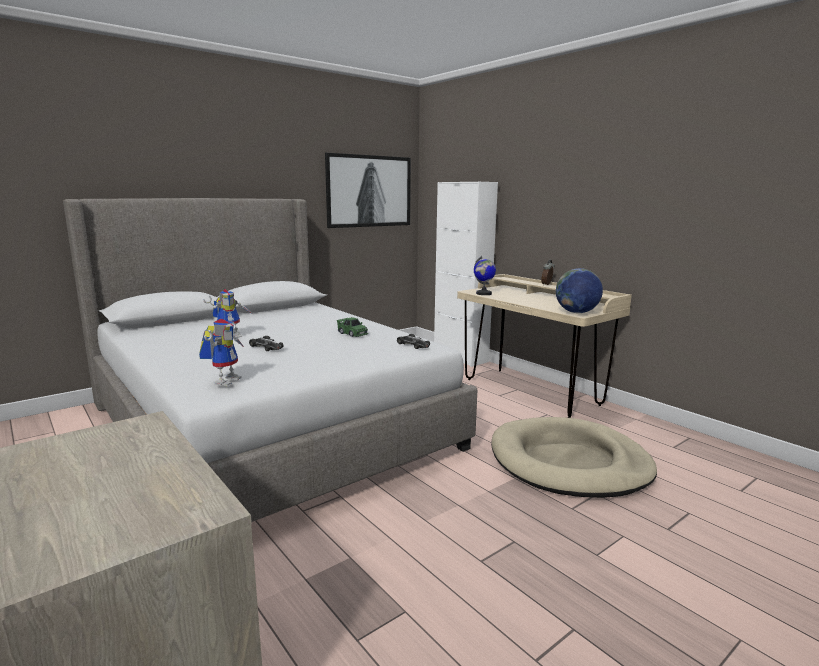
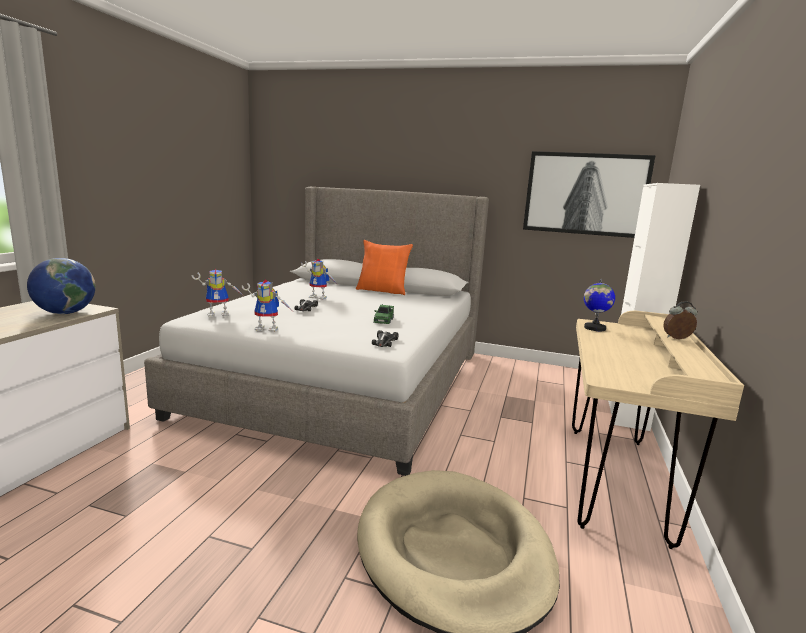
camera: 55 degrees right, 0 degrees up
(248, 315) = (382, 291): none -> orange pillow
(315, 370) = (269, 328): none -> toy robot
(576, 312) = (610, 377): globe -> globe (65, 313)

